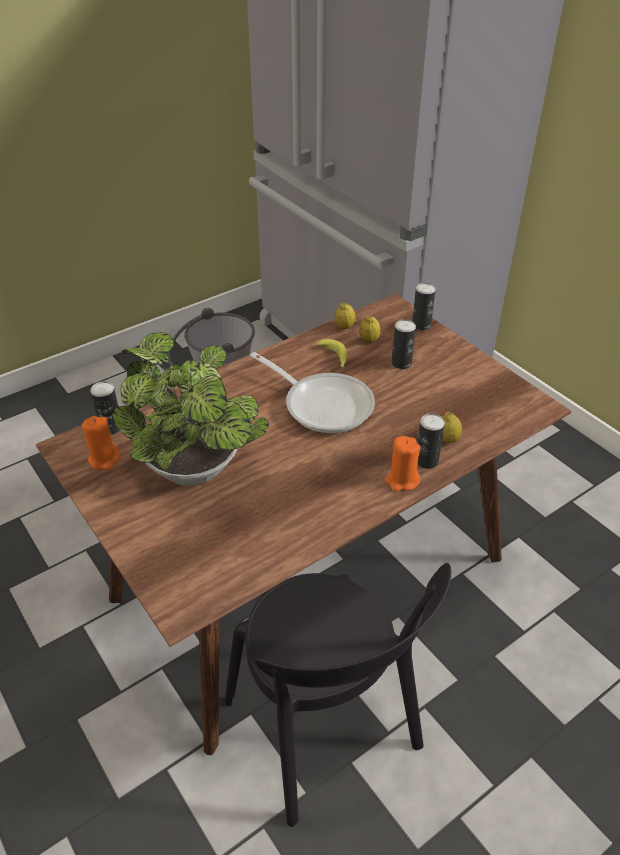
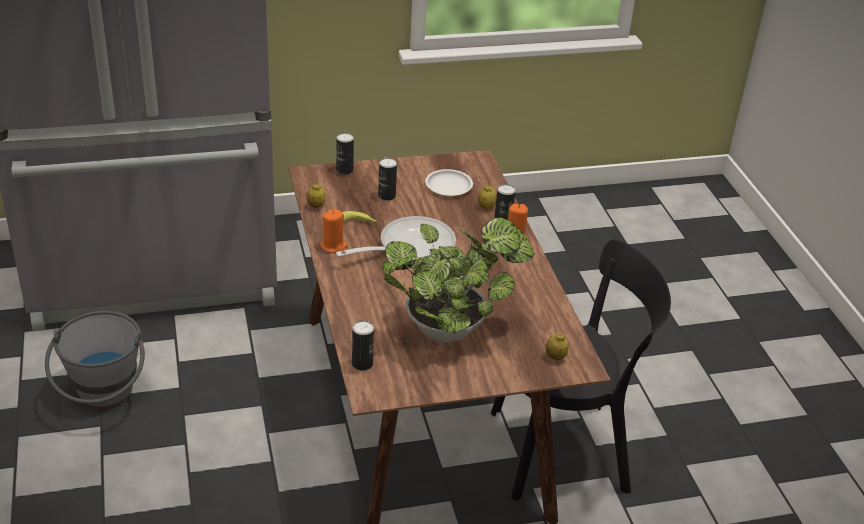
camera: 70 degrees left, 5 degrees down
(104, 459) = (402, 375): orange candle -> orange candle (333, 246)
(369, 340) = (344, 200): lemon -> lemon (555, 357)
(462, 399) = (448, 186): none -> white plate

